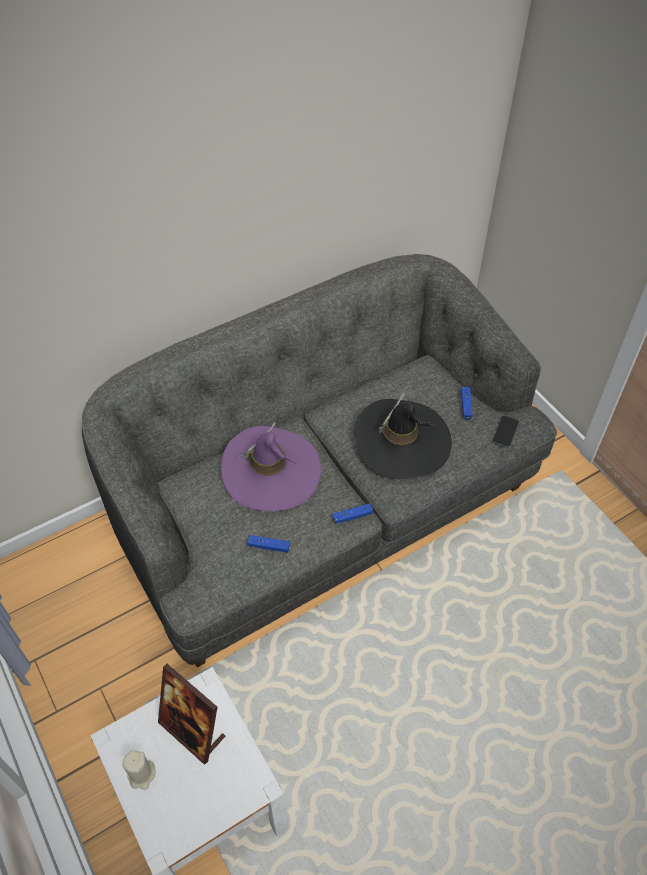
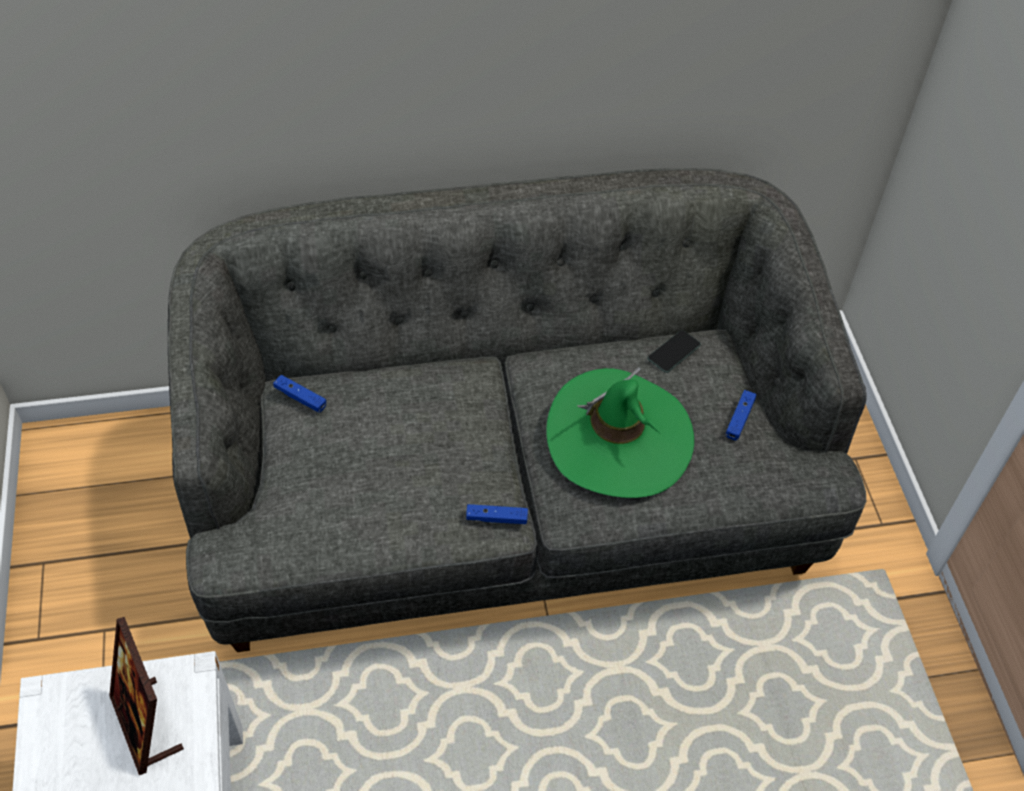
camera: 20 degrees right, 0 degrees up
(141, 775) = (56, 755): beige candle -> none
(269, 546) = (361, 518): blue game controller -> blue game controller (300, 398)
(271, 471) = (416, 417): purple hat -> none
(402, 441) = (619, 438): black hat -> green hat
(505, 432) = (780, 476): phone -> phone (674, 352)

